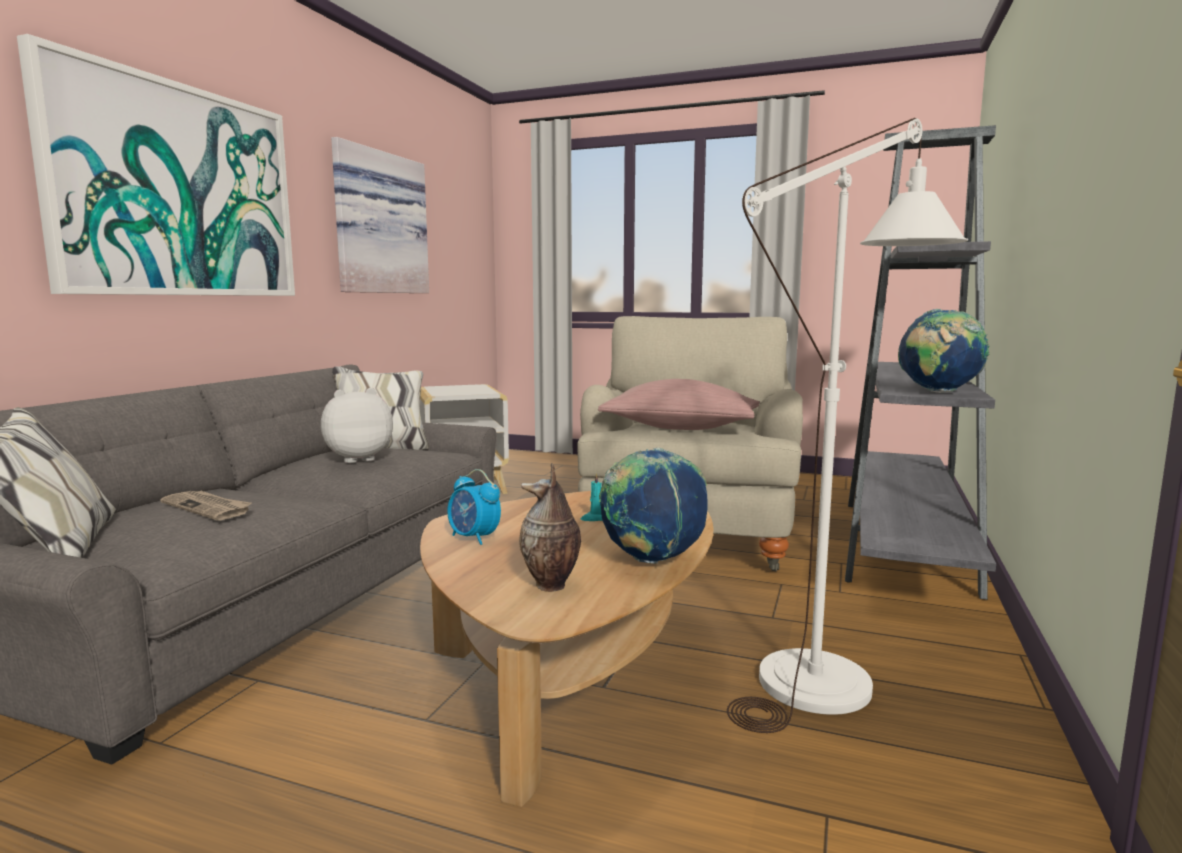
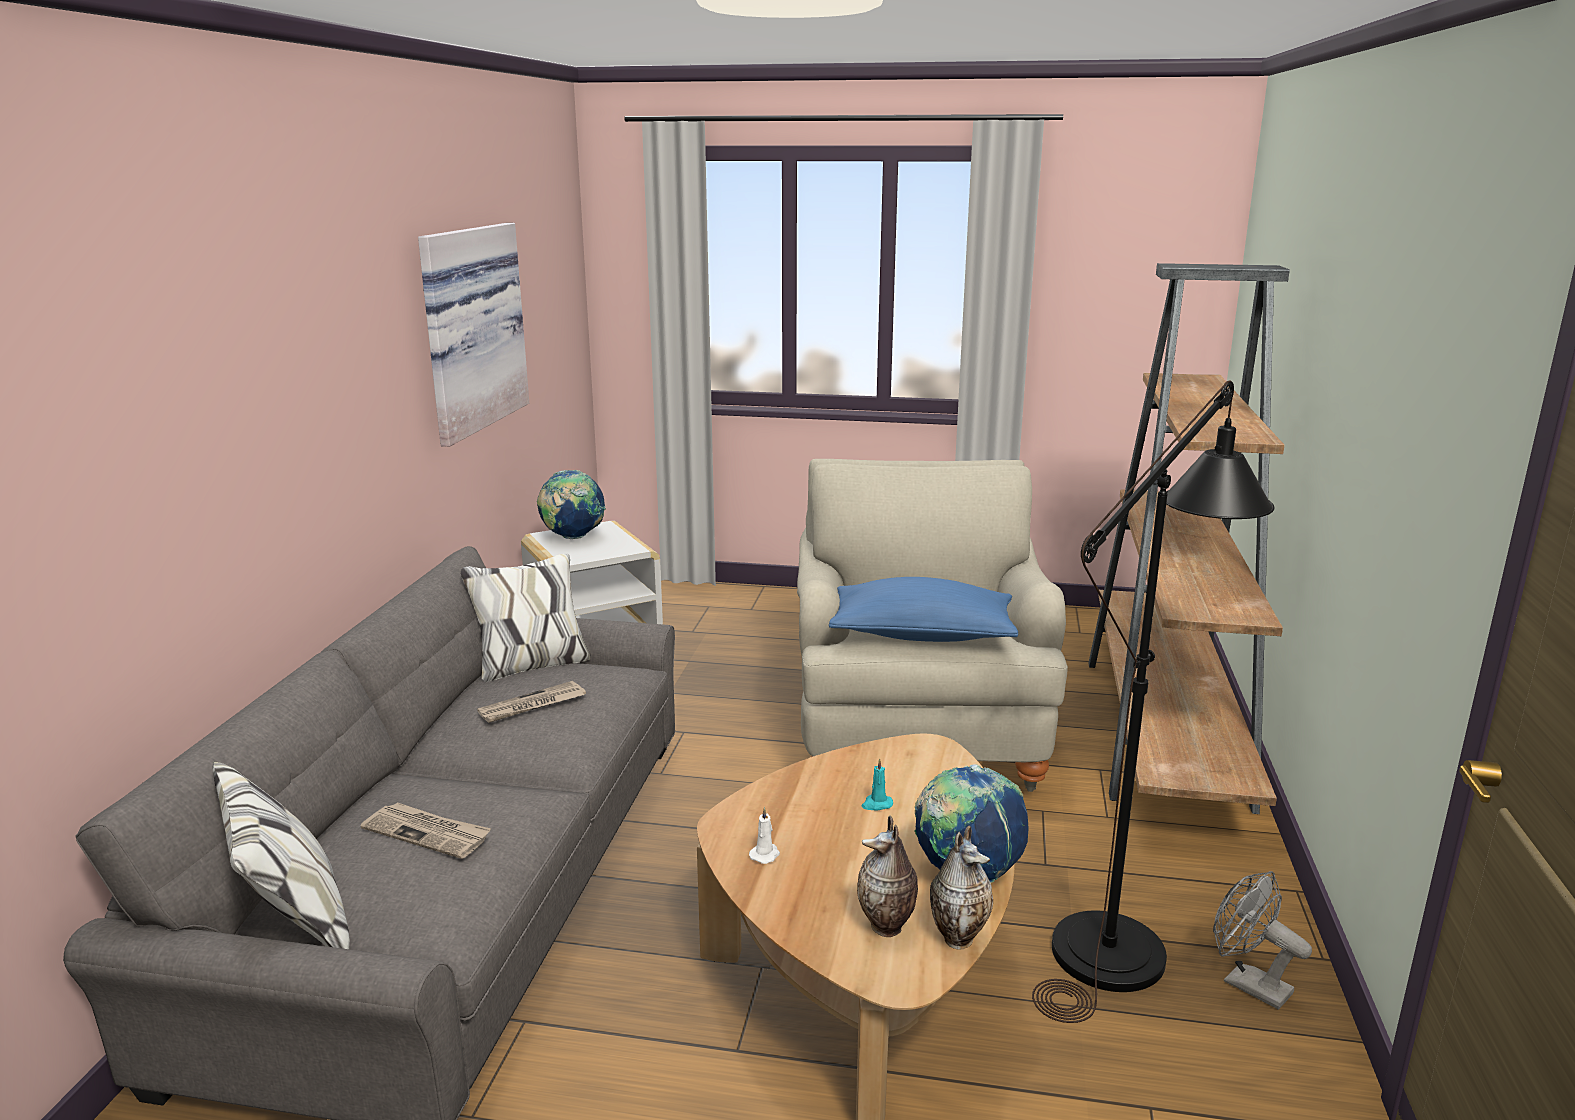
camera: 10 degrees left, 10 degrees up
(178, 191) = (278, 393): picture -> none
(358, 459) = (532, 706): plush toy -> newspaper
(474, 538) = (765, 854): alarm clock -> white candle
(618, 596) = (958, 937): none -> vase
(680, 428) = (922, 635): pink pillow -> blue pillow
(833, 673) = (1123, 937): white floor lamp -> black floor lamp
(905, 545) = (1164, 732): grey bookcase -> brown bookcase
(938, 392) = (1221, 609): globe -> globe (572, 538)
(957, 720) = (1247, 984): none -> grey fan

